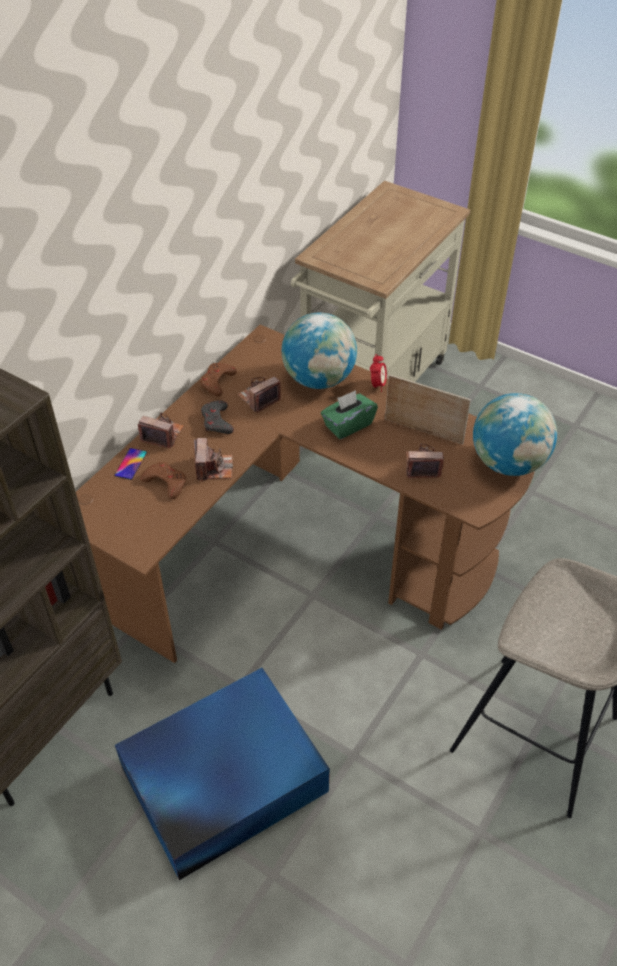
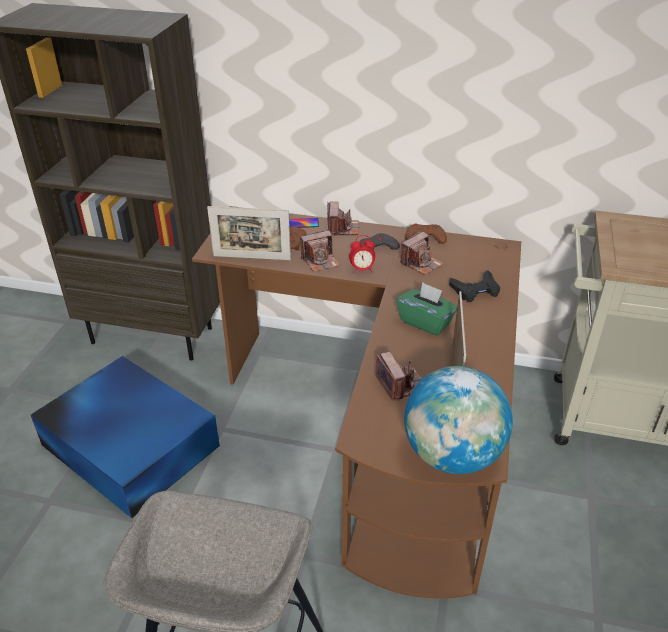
camera: 70 degrees right, 10 degrees down
(175, 521) = (251, 258): none -> picture frame
(259, 399) = (421, 263): camera -> camera turned 105 degrees clockwise
(319, 379) = (475, 290): globe -> black game controller
(377, 385) = (499, 329): alarm clock -> alarm clock (362, 270)

